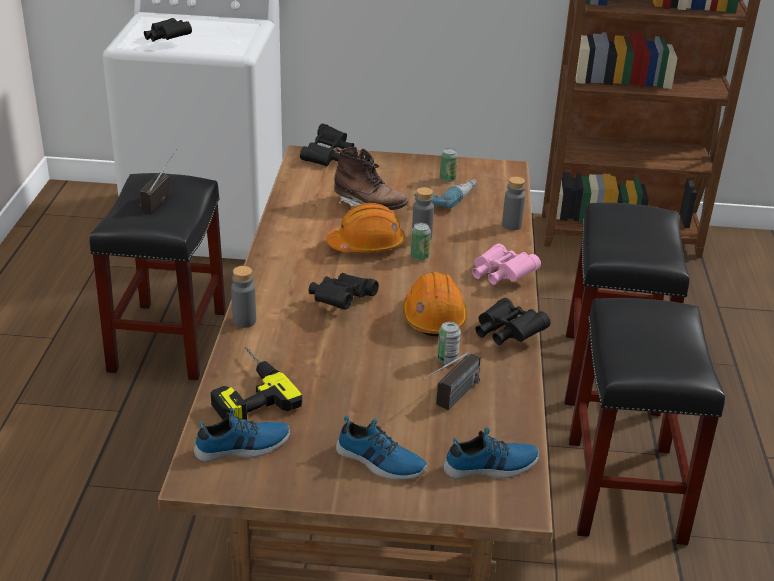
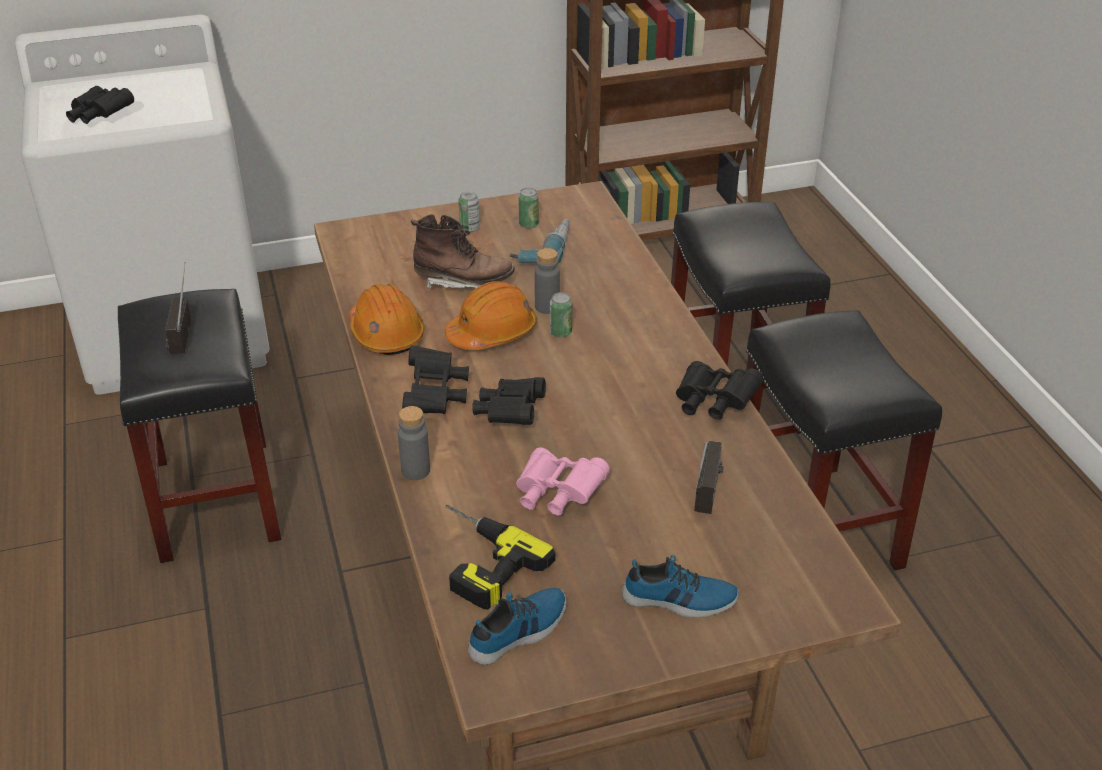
camera: 20 degrees left, 5 degrees up
(328, 157) = (373, 228): black binoculars -> black binoculars (435, 394)
(434, 317) = (624, 404): orange hard hat -> orange hard hat (386, 334)
(447, 359) = (671, 453): can -> can (469, 228)
(491, 466) = (796, 567): shoe -> none
(500, 276) = (662, 333): pink binoculars -> pink binoculars (557, 494)
(511, 225) = (635, 266): grey bottle -> none

